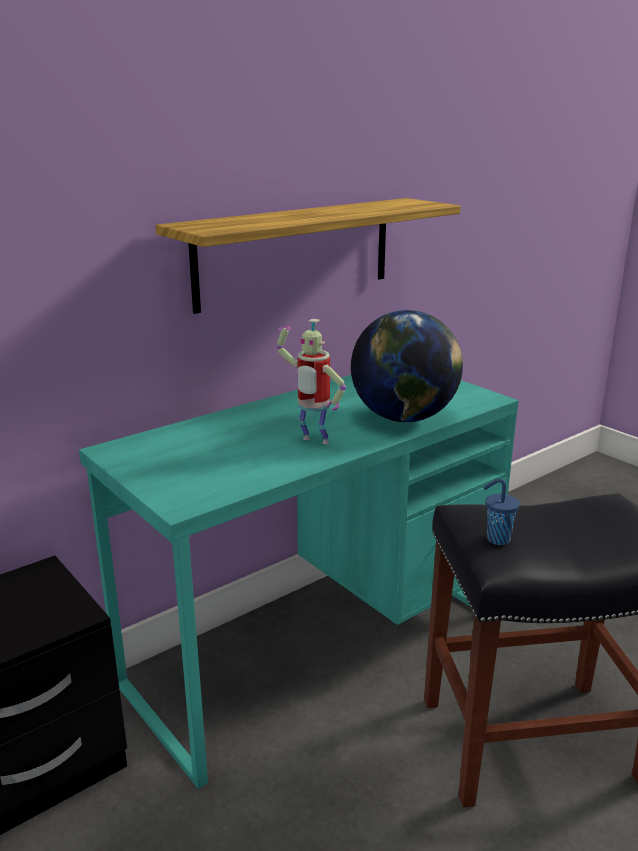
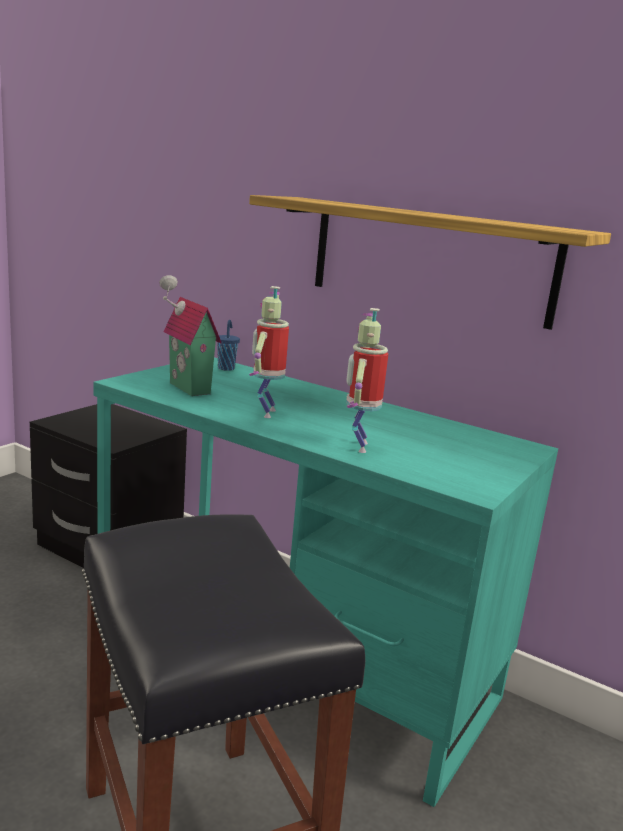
camera: 70 degrees right, 5 degrees down
(221, 471) = (186, 388): none -> toy house
(404, 418) = (358, 446): globe -> toy robot
(496, 539) = (164, 531): blue cup -> blue cup (226, 368)

